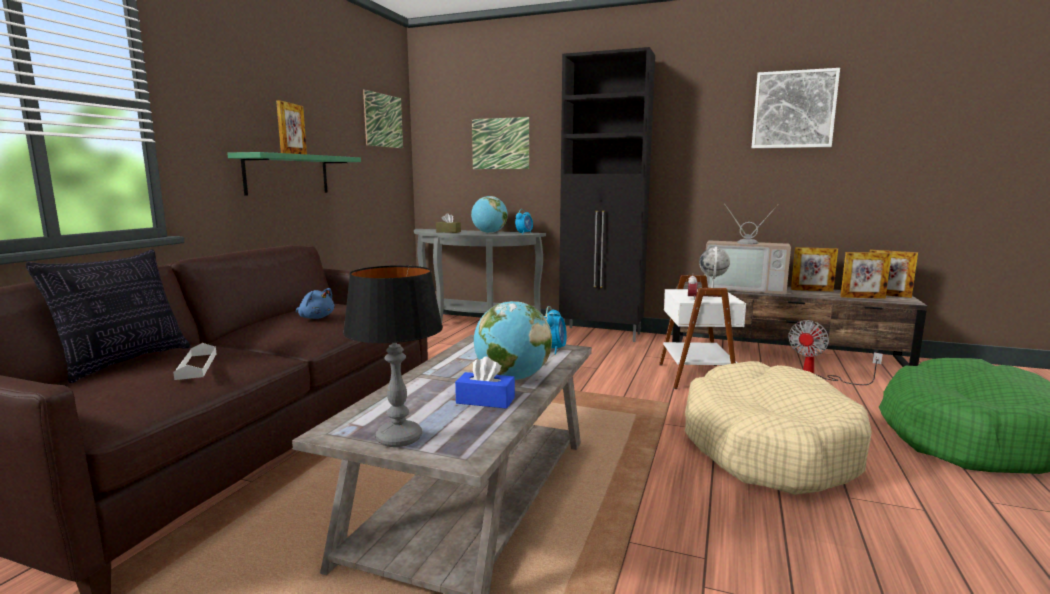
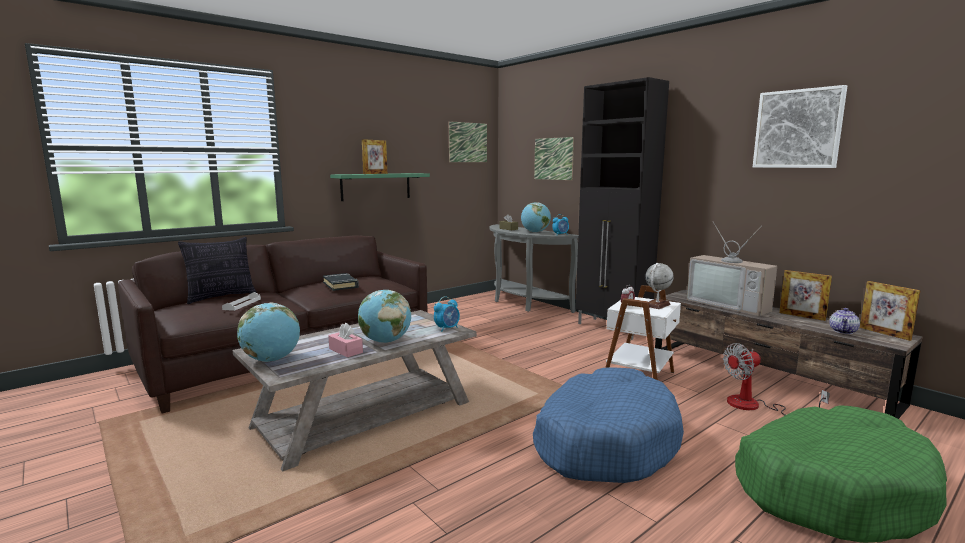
camera: 30 degrees right, 0 degrees up
(316, 317) = (340, 285): blue plush toy -> black book
(399, 438) = (272, 360): table lamp -> globe
(485, 400) = (346, 350): blue tissue box -> pink tissue box
(767, 446) = (604, 441): beige dog bed -> blue dog bed
(862, 297) = (843, 331): picture frame -> teapot

